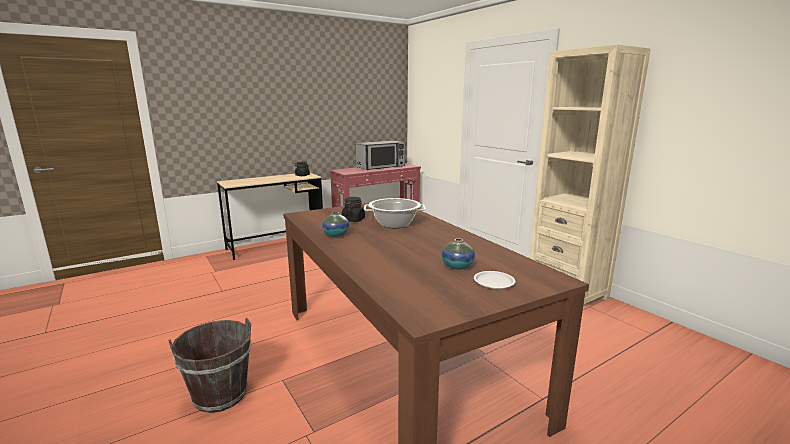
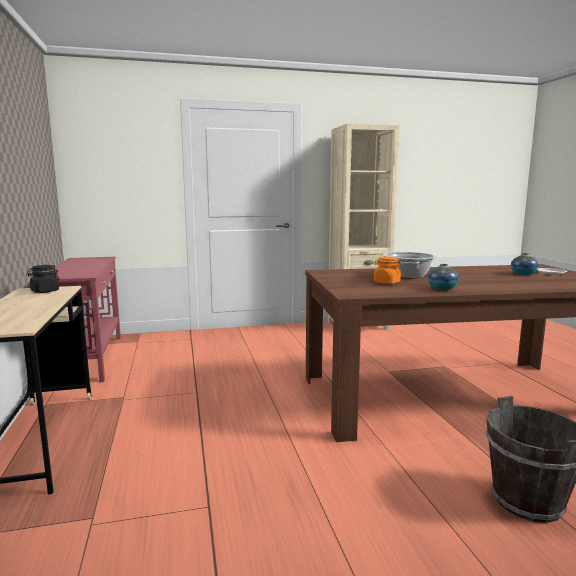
camera: 70 degrees left, 5 degrees down
(353, 220) = (386, 282): black jar -> orange jar
(381, 167) = (79, 264): microwave -> none

